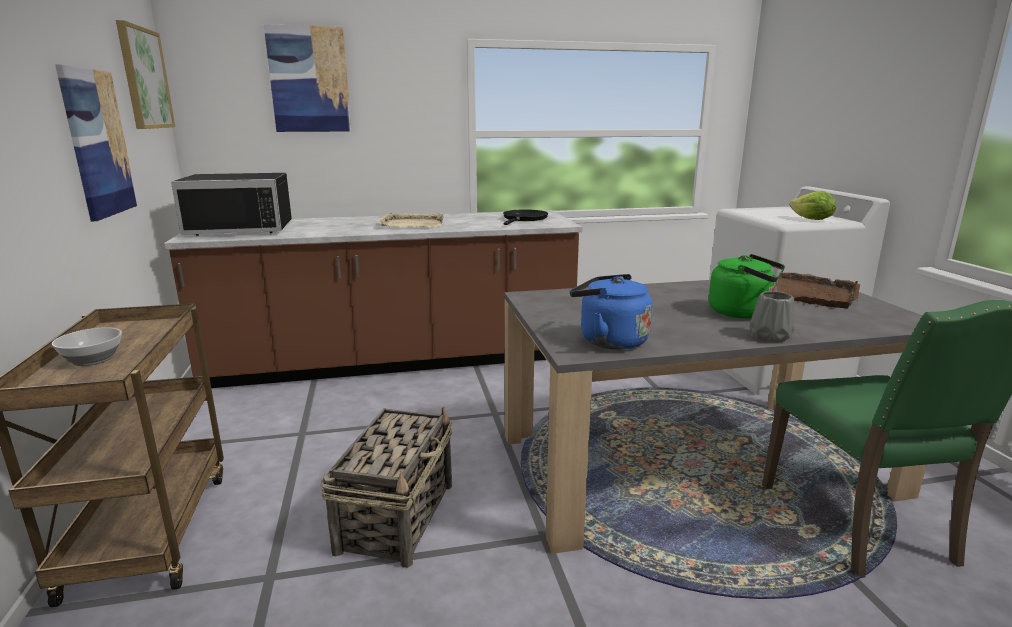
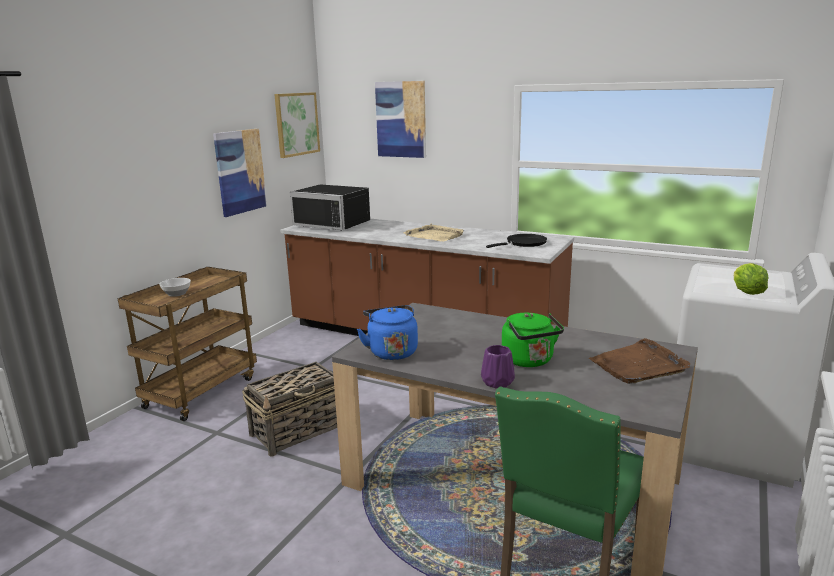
camera: 40 degrees right, 0 degrees up
(769, 337) = (496, 382): grey vase -> purple vase

